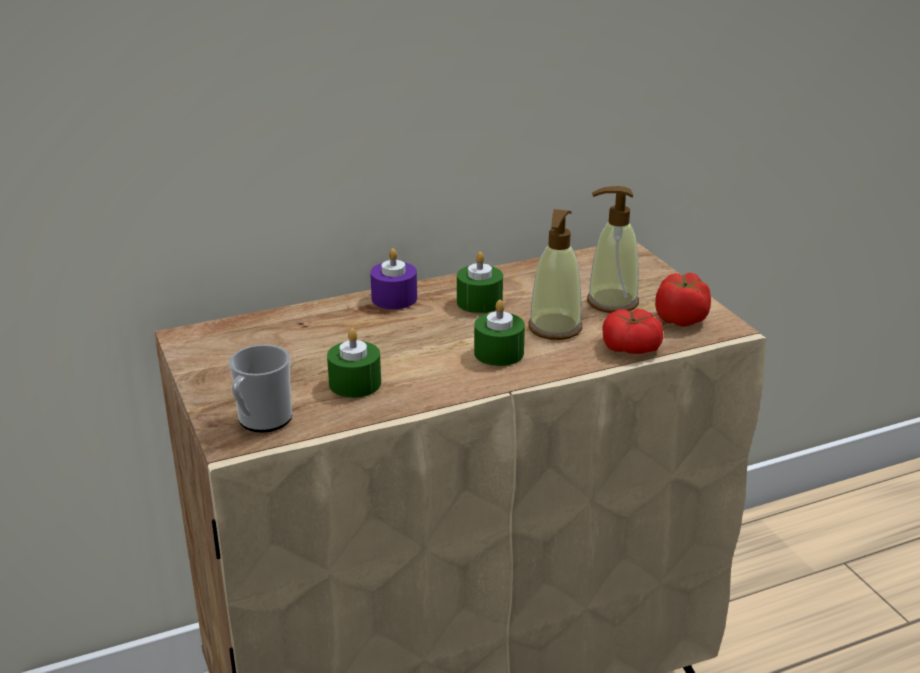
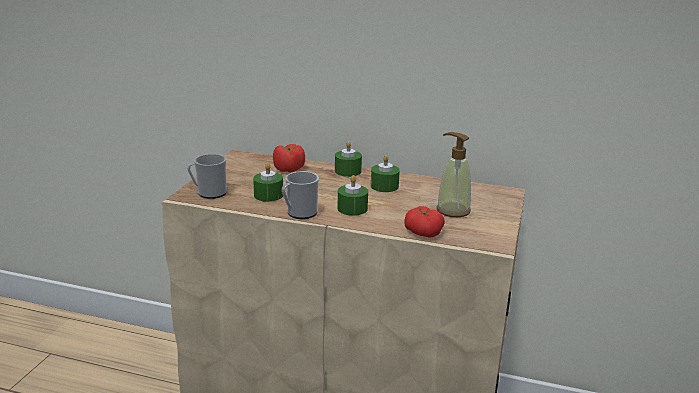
camera: 40 degrees right, 5 degrees down
(394, 298) = (348, 171): purple candle -> green candle
(447, 392) = (299, 213): none -> mug
(555, 328) = (399, 209): soap dispenser -> none
(681, 319) = (477, 231): tomato -> tomato (289, 169)

